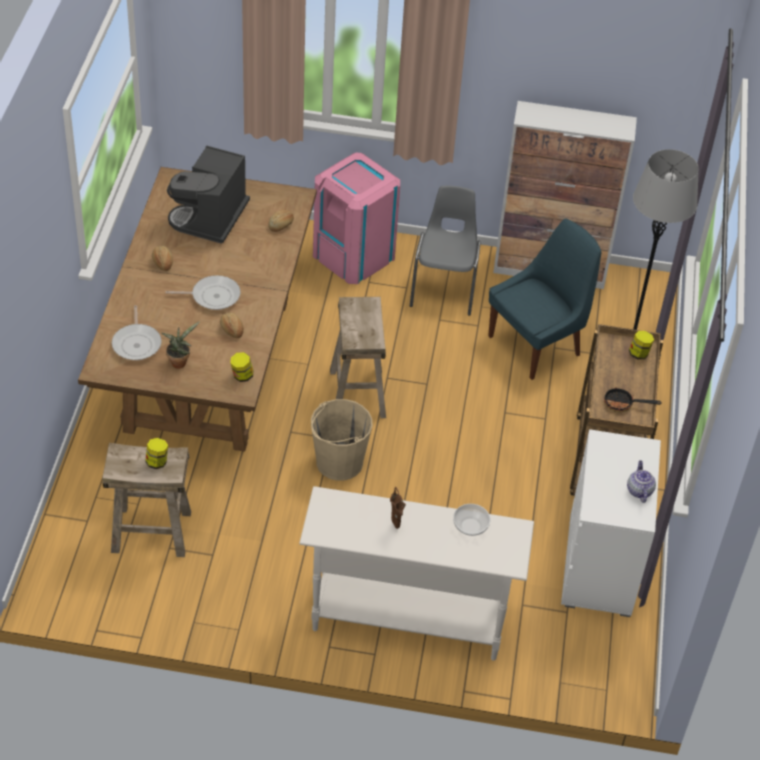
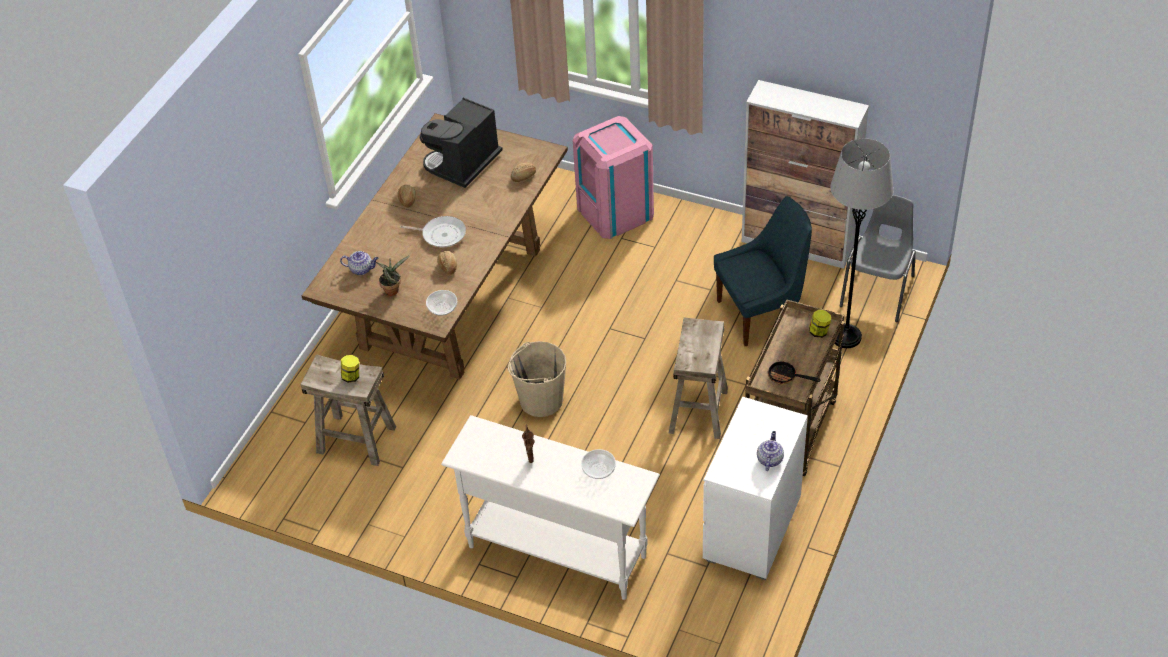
camera: 20 degrees right, 0 degrees up
(137, 343) = (362, 269): frying pan -> teapot
(242, 376) = (443, 309): jar -> bowl
(358, 393) = (578, 339): beige stool -> beige stool (699, 411)
(445, 286) = (691, 249): grey chair -> grey chair (879, 290)

